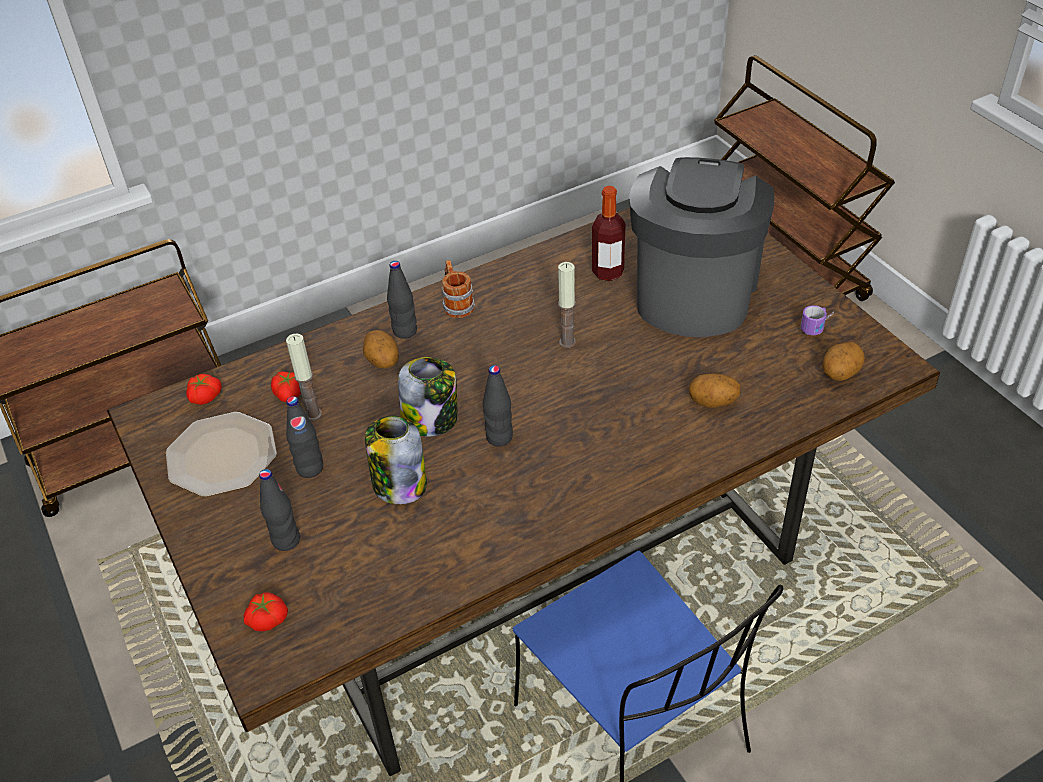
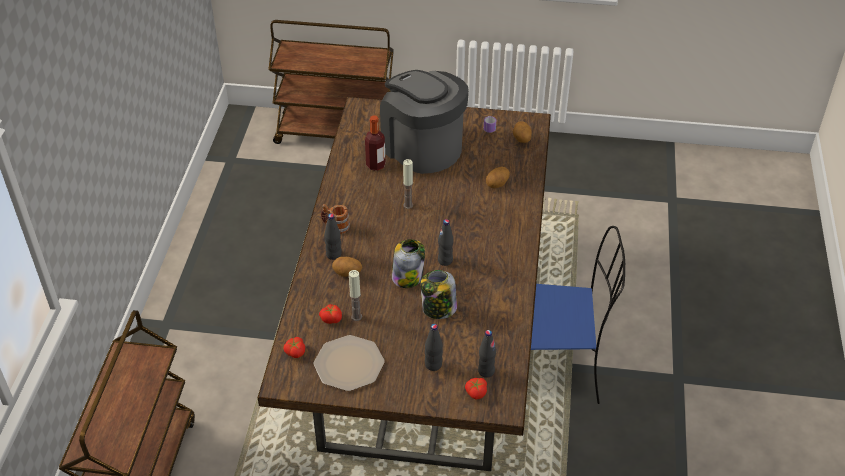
camera: 55 degrees left, 0 degrees up
(310, 468) = (394, 335): black bottle -> black bottle (486, 371)

